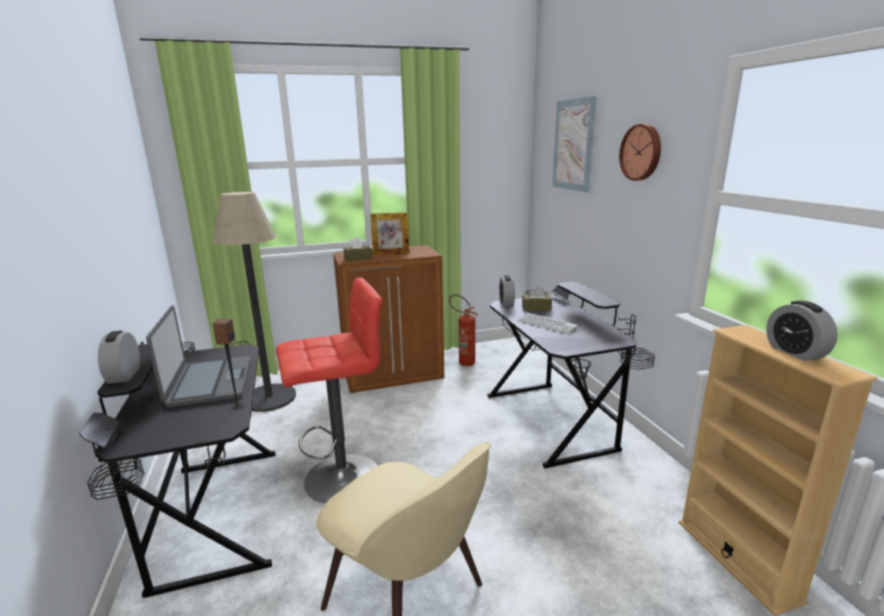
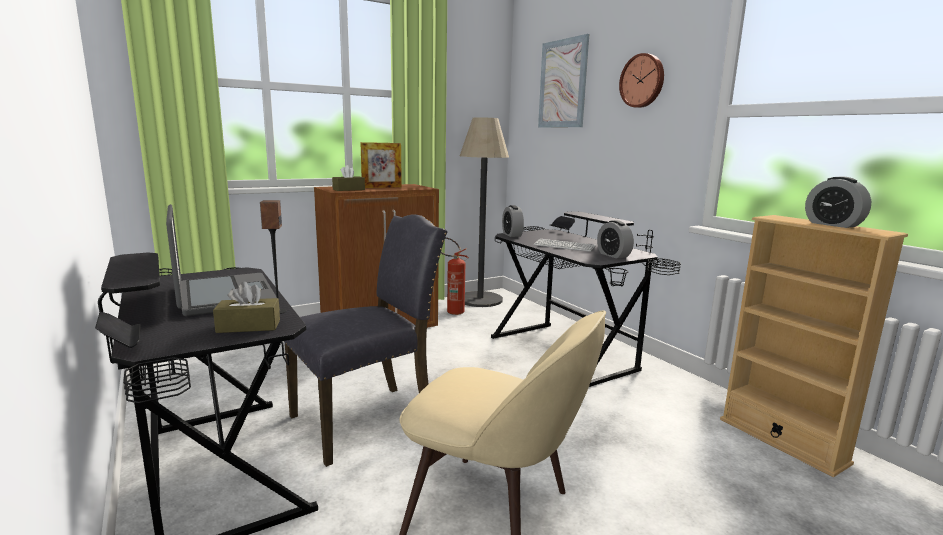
camera: 15 degrees left, 5 degrees down
(124, 375) = (128, 275): alarm clock -> alarm clock (613, 255)
(269, 398) = (239, 355): floor lamp -> floor lamp (480, 299)
(343, 478) = (367, 419): red stool -> grey chair
(536, 308) = (544, 237): brown tissue box -> brown tissue box (248, 326)

